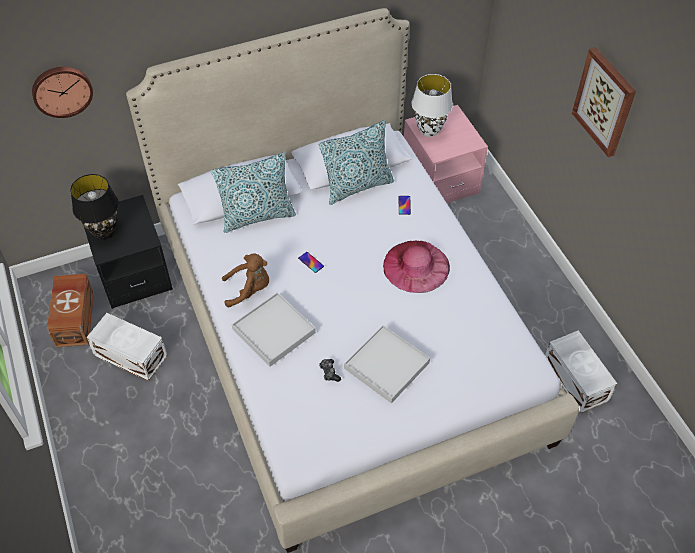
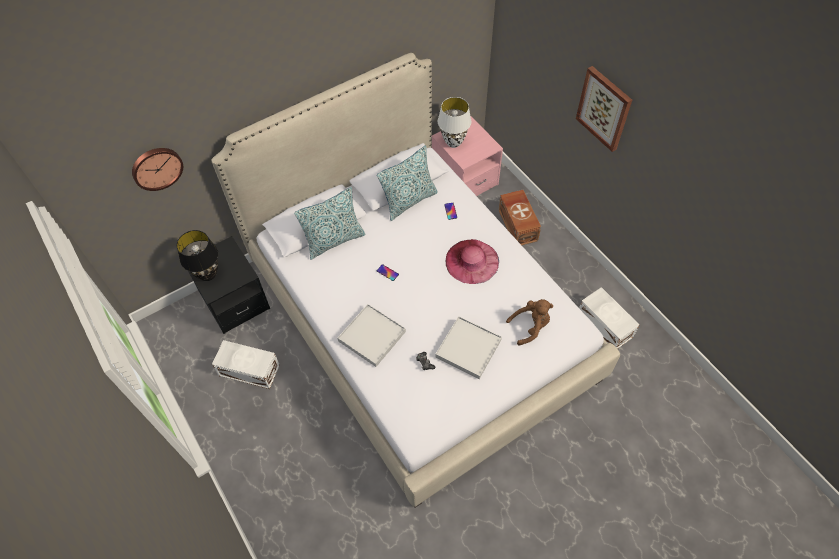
camera: 10 degrees left, 5 degrees up
(76, 318) = (195, 347): brown storage box -> brown storage box (518, 224)
(249, 290) = (343, 305): brown plush toy -> brown plush toy (530, 326)

